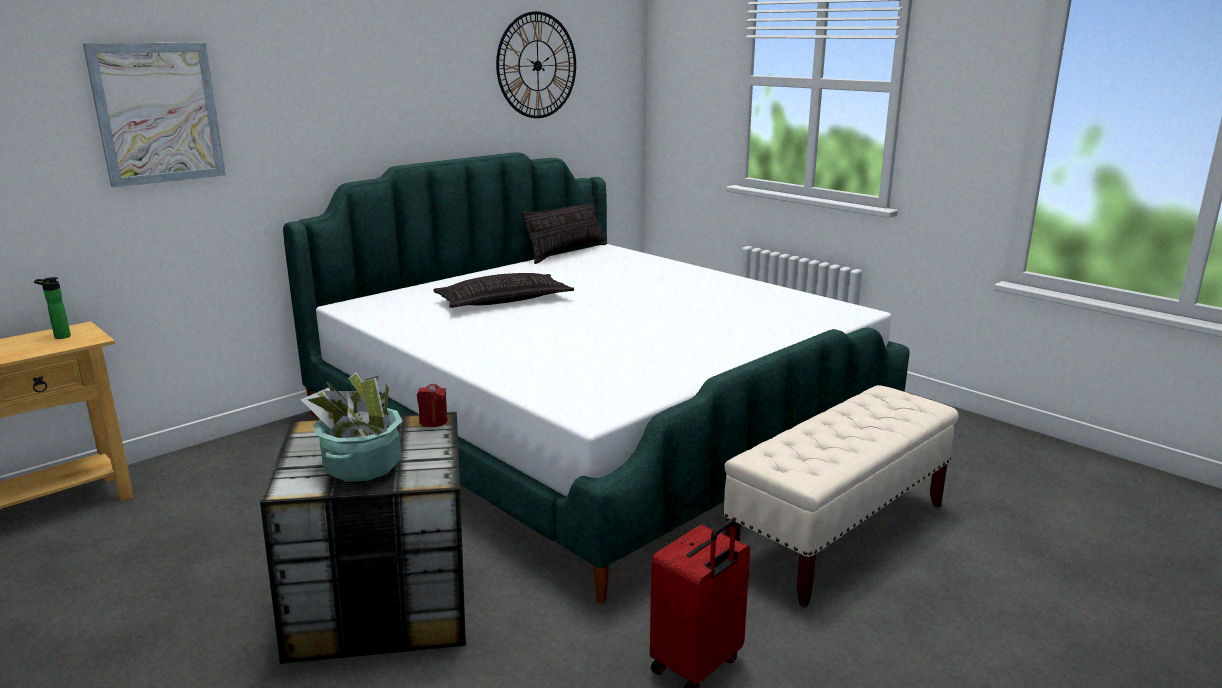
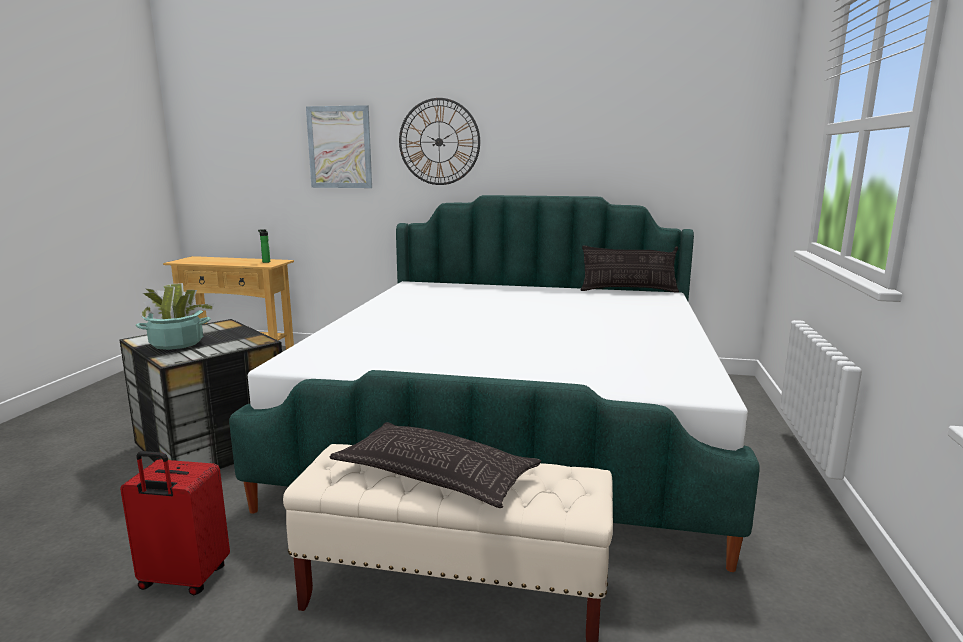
camera: 55 degrees right, 5 degrees down
(433, 421) = (258, 340): red candle -> none
(504, 300) = (483, 302): pillow -> pillow (435, 475)
(537, 65) = (636, 123): wall clock -> wall clock (439, 142)

